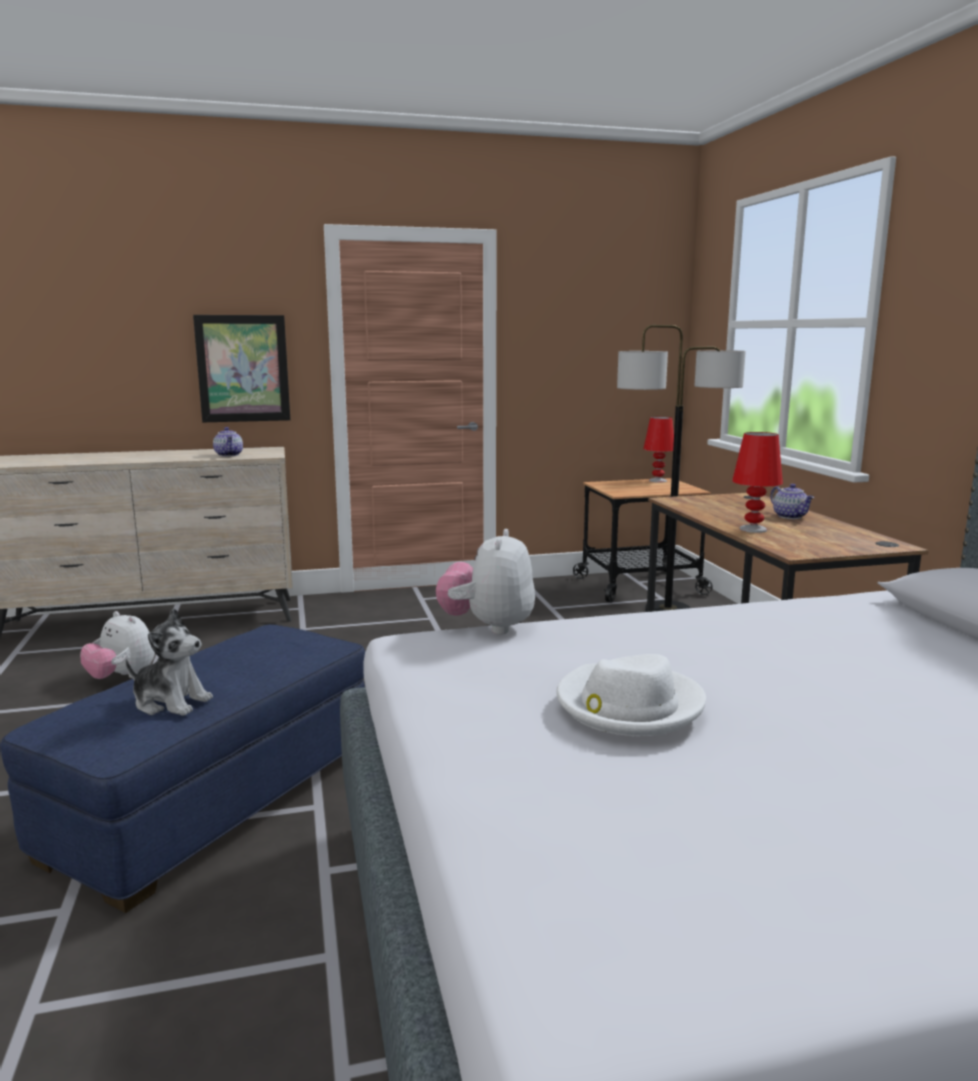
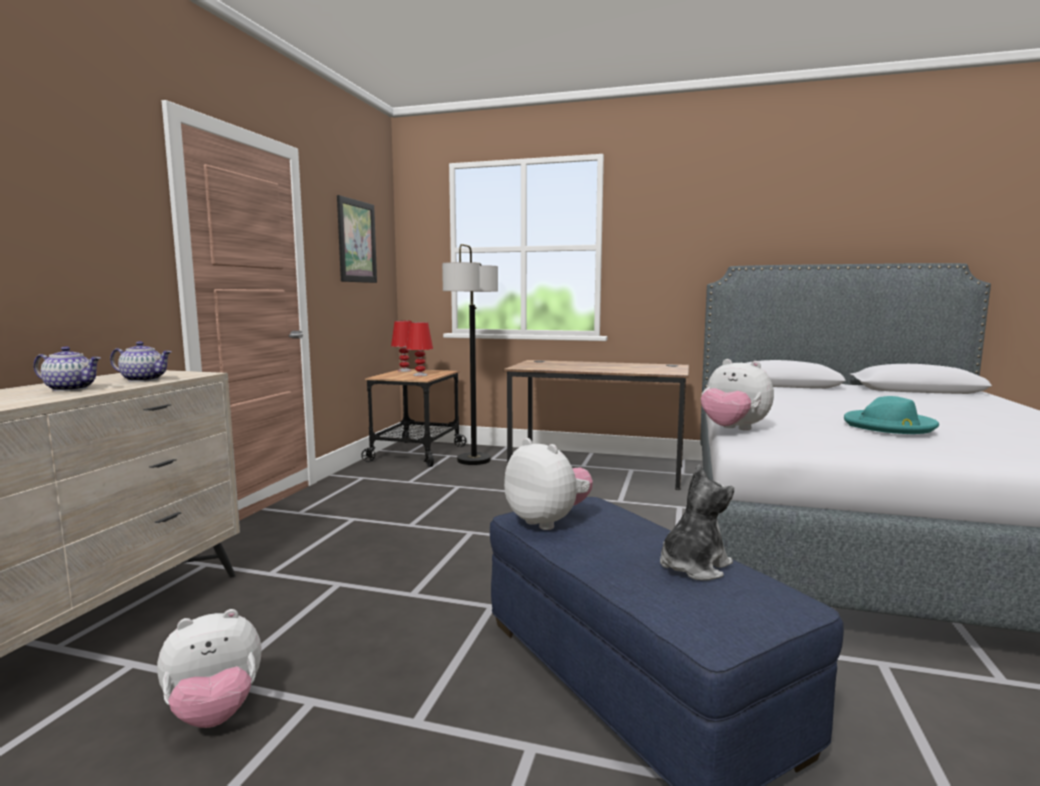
camera: 60 degrees left, 5 degrees down
(243, 368) = (83, 267): picture -> picture (357, 241)
(258, 639) = (548, 521): none -> plush toy
(628, 705) = (889, 426): white hat -> turquoise hat
(753, 529) = (617, 370): red table lamp -> red table lamp (420, 375)
(790, 516) = (597, 364): teapot -> teapot (71, 389)

